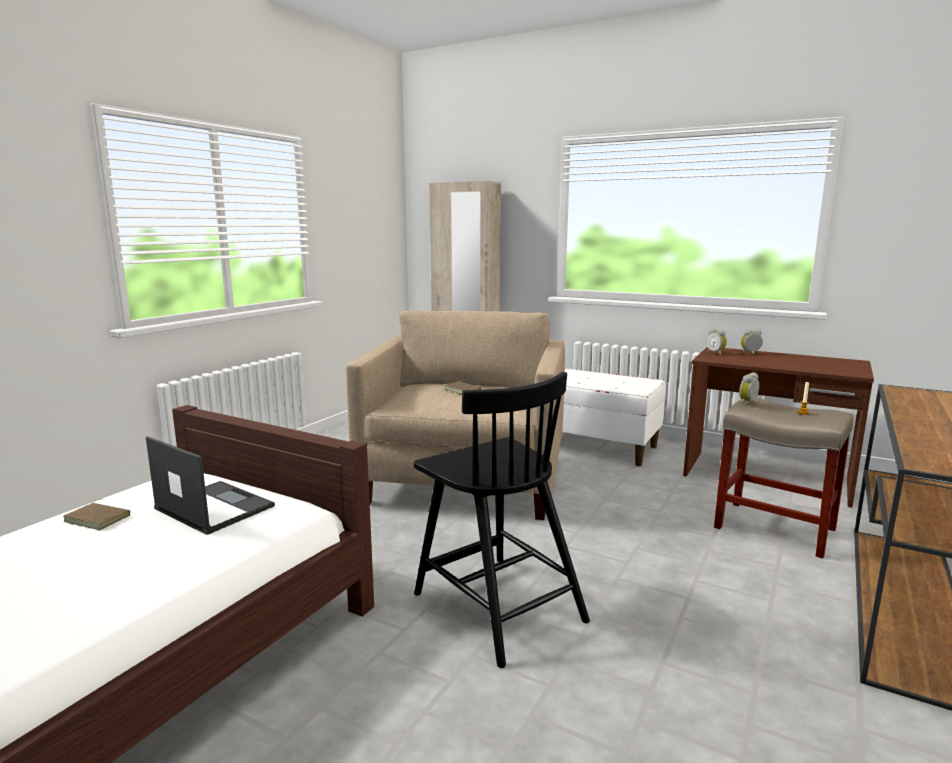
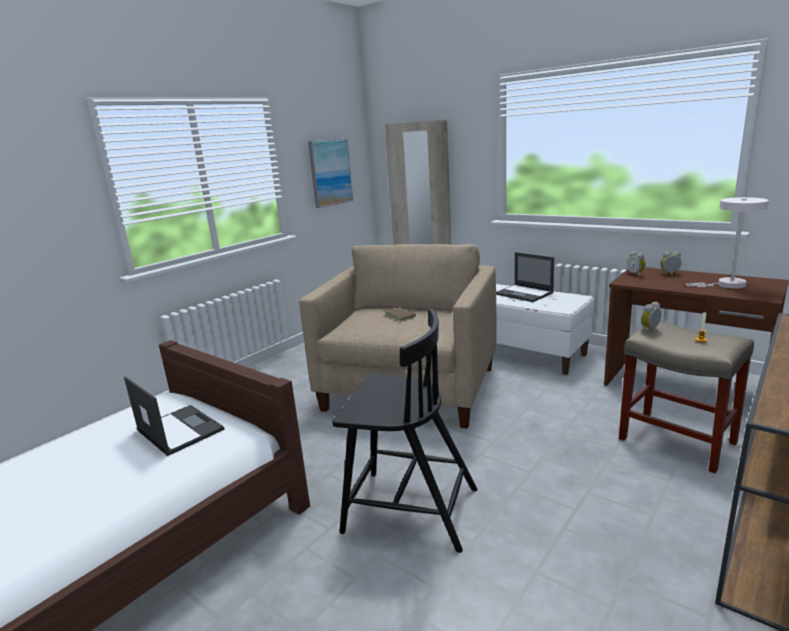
camera: 10 degrees right, 5 degrees up
(99, 518) = (96, 438): brown book -> none
(362, 232) = (330, 172): none -> picture
(497, 605) = (408, 509): black chair -> black chair turned 45 degrees counterclockwise
(589, 376) = (524, 293): none -> laptop
(812, 363) = (726, 285): none -> white table lamp

